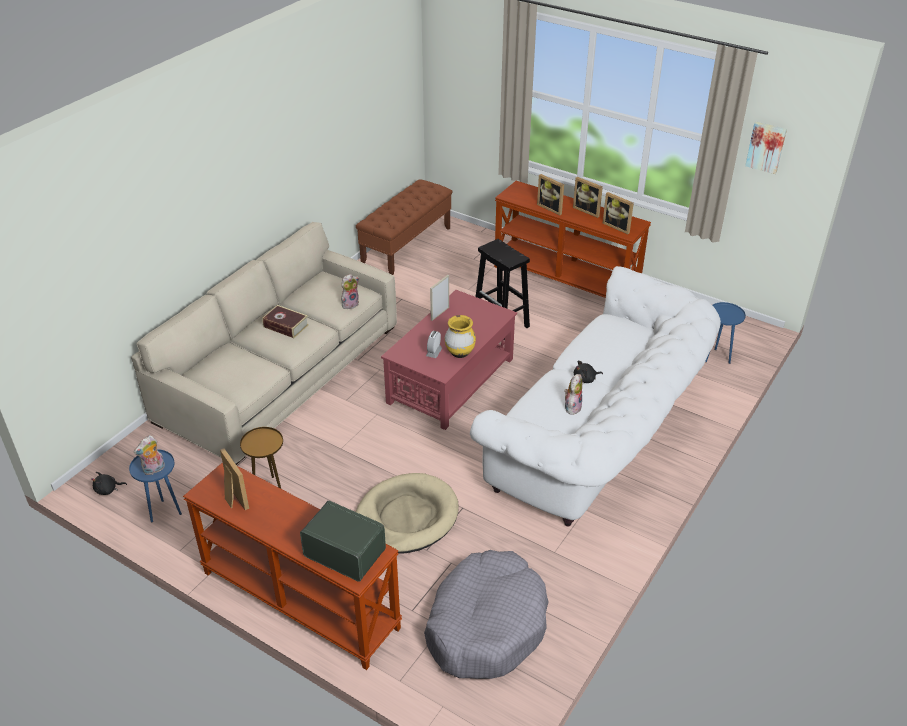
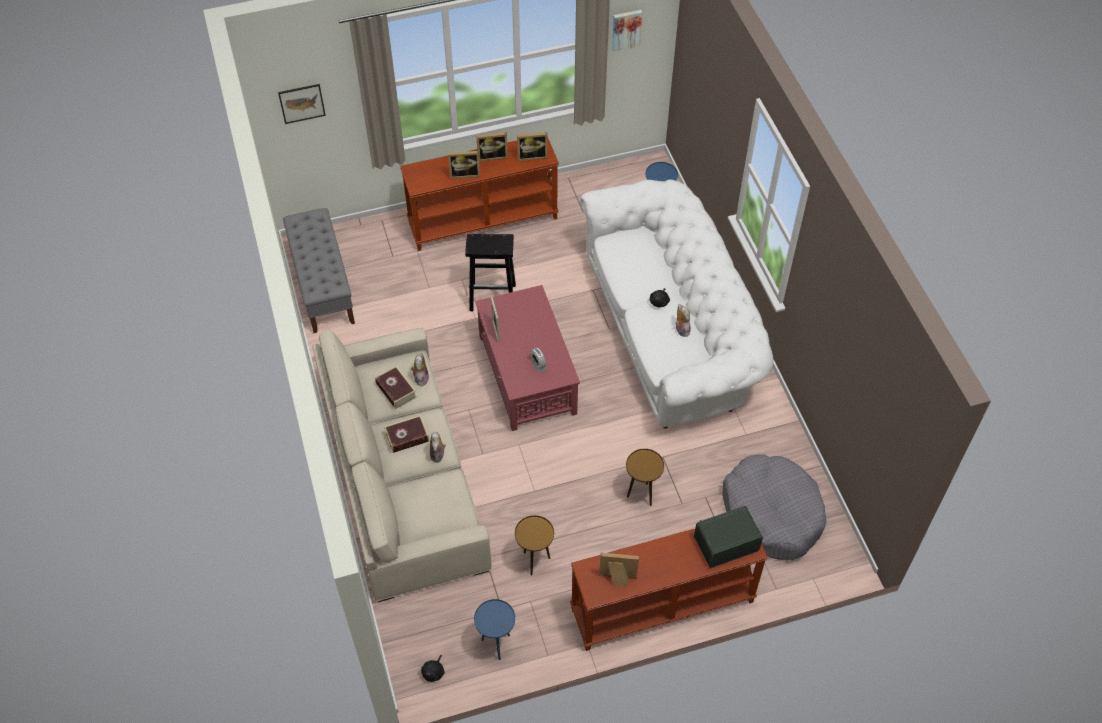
camera: 50 degrees left, 15 degrees up
(154, 470) = (500, 619): plush toy -> plush toy (438, 455)
(323, 299) = (396, 391): none -> book
(406, 245) = (323, 285): brown bench -> grey bench
(406, 517) = (641, 495): beige dog bed -> brown side table
(459, 352) = (554, 350): yellow vase -> none
(461, 75) = (302, 103): none -> picture

